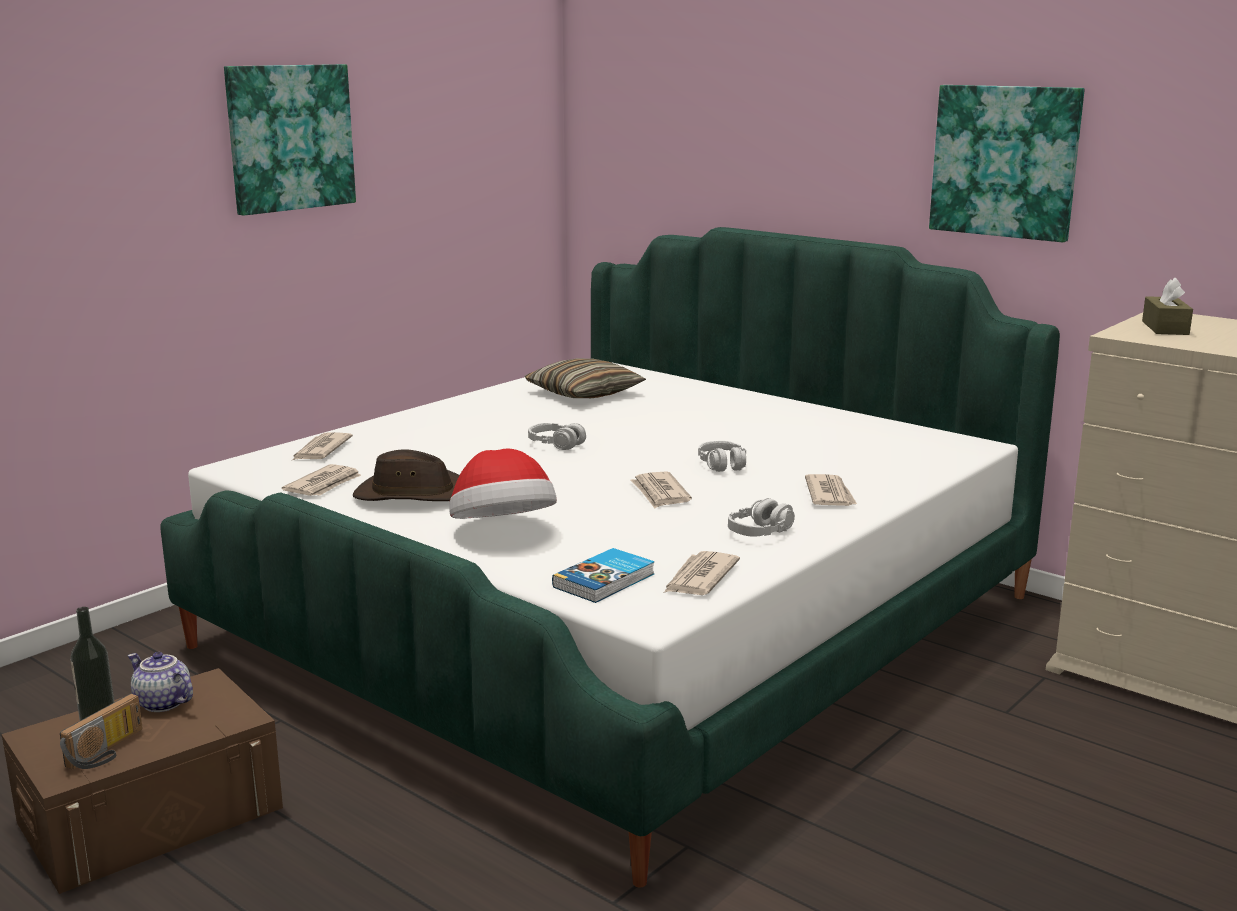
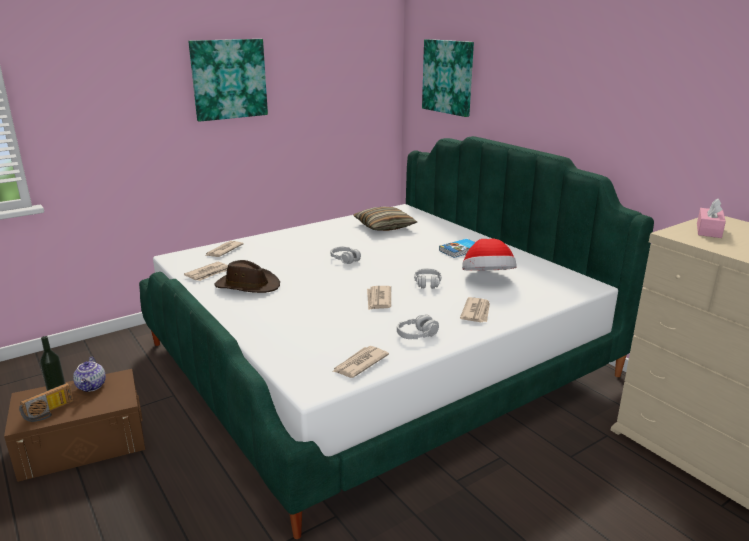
camera: 15 degrees right, 5 degrees up
(161, 703) = (92, 386): teapot -> teapot turned 150 degrees counterclockwise
(503, 531) = (275, 315): hat -> hat (487, 278)
(606, 580) = (306, 358): book -> book (460, 250)
(1005, 161) = (631, 109): picture -> picture (448, 77)
(1165, 328) = (708, 230): brown tissue box -> pink tissue box

